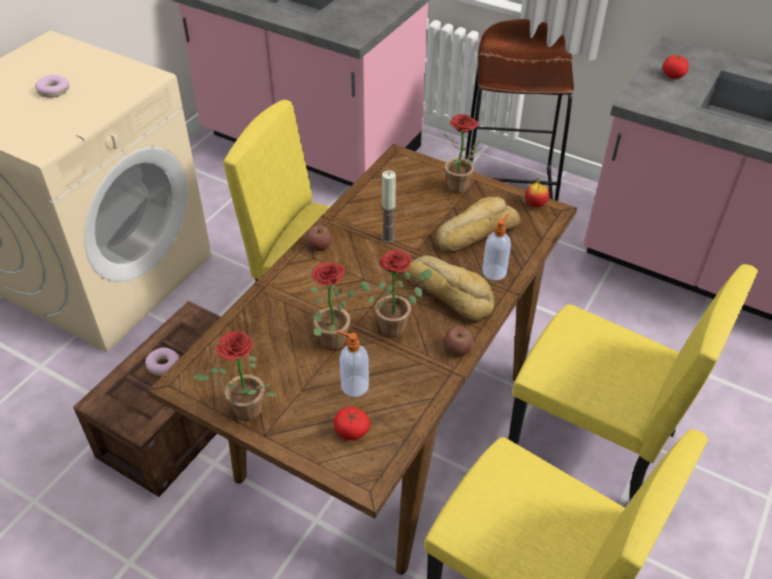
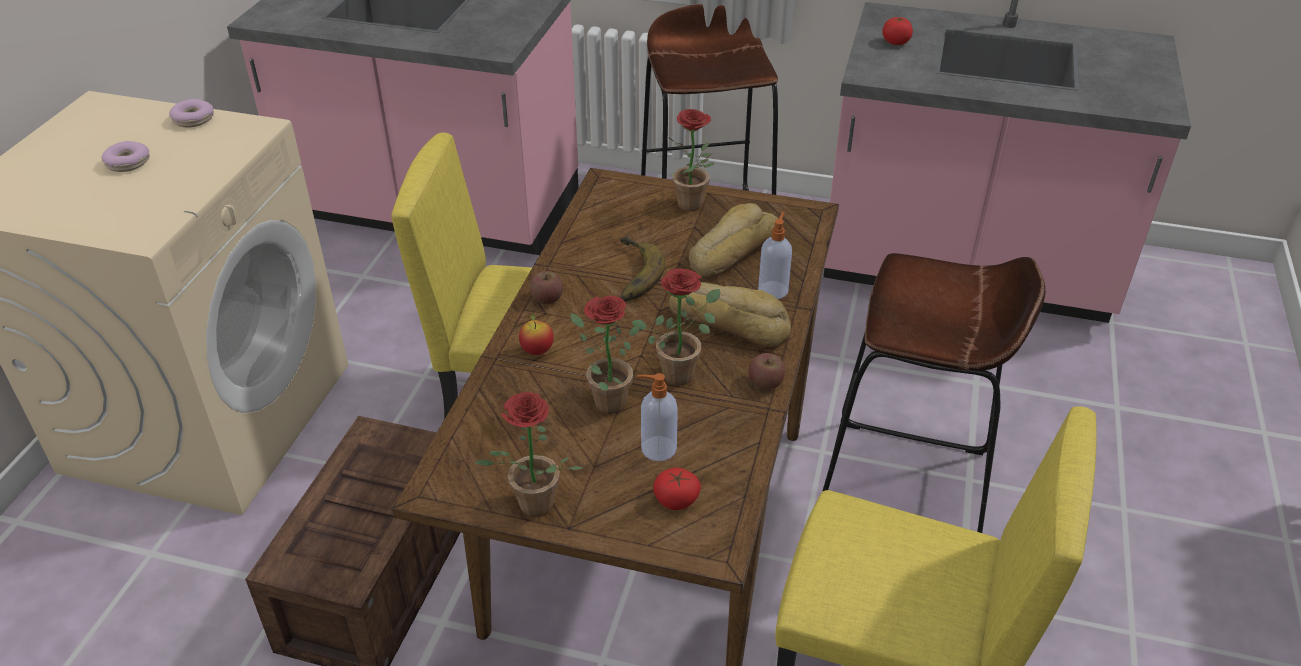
camera: 15 degrees left, 5 degrees down
(163, 365) = (353, 501): donut -> donut (193, 119)
(388, 238) = (629, 274): candle -> banana
(535, 204) = (789, 208): apple -> apple (537, 350)
(591, 439) = (904, 488): yellow chair -> brown stool

